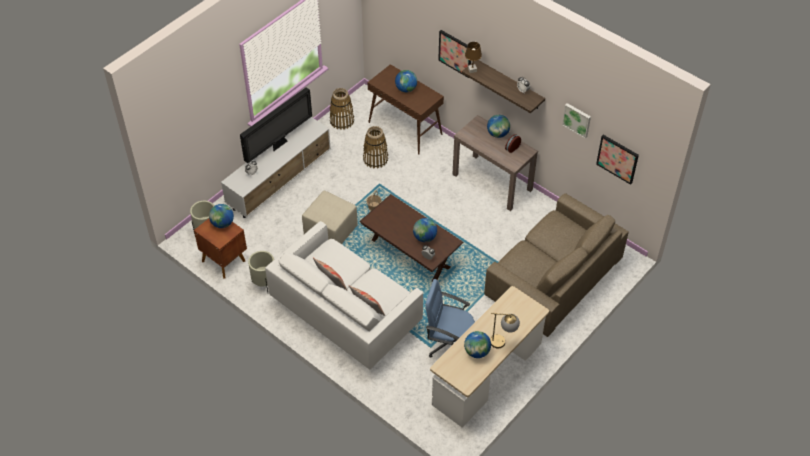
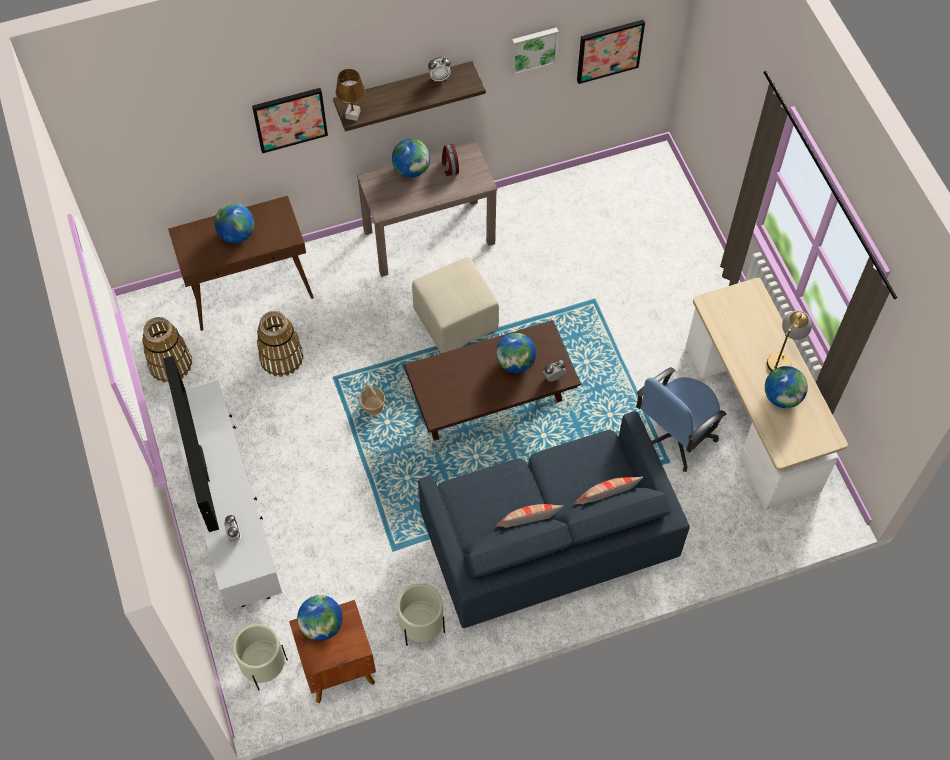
camera: 60 degrees left, 10 degrees up
(331, 231) = (381, 486): beige ottoman -> beige ottoman (456, 319)
(346, 313) = (547, 540): white sofa -> blue sofa
(552, 276) = (637, 257): brown sofa -> none

